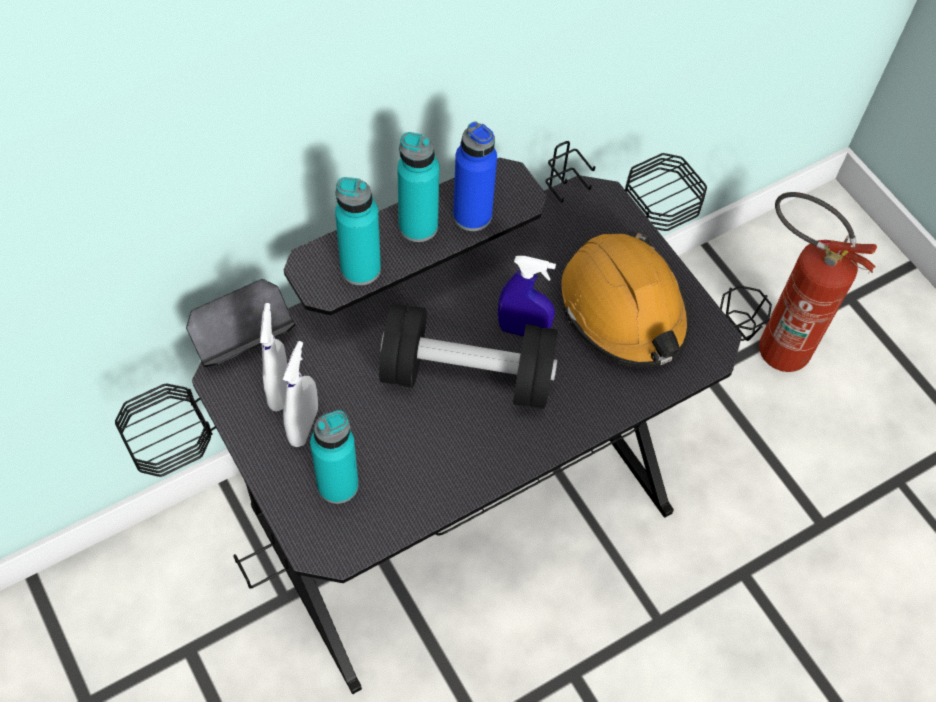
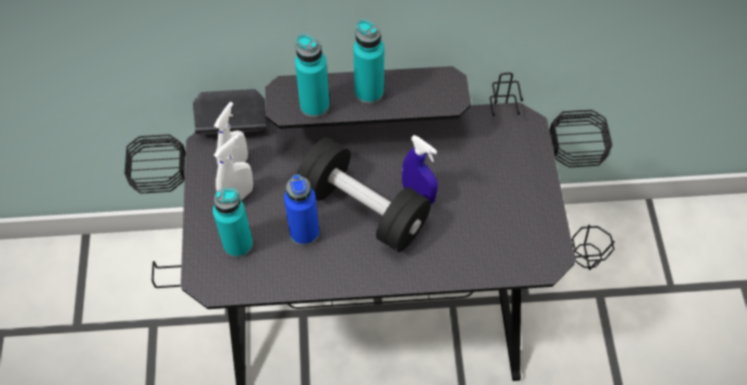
camera: 30 degrees right, 0 degrees up
(472, 215) = (410, 98): blue bottle -> blue bottle (304, 232)
(624, 310) = (498, 208): orange hard hat -> none
(771, 344) = (661, 292): fire extinguisher -> none

